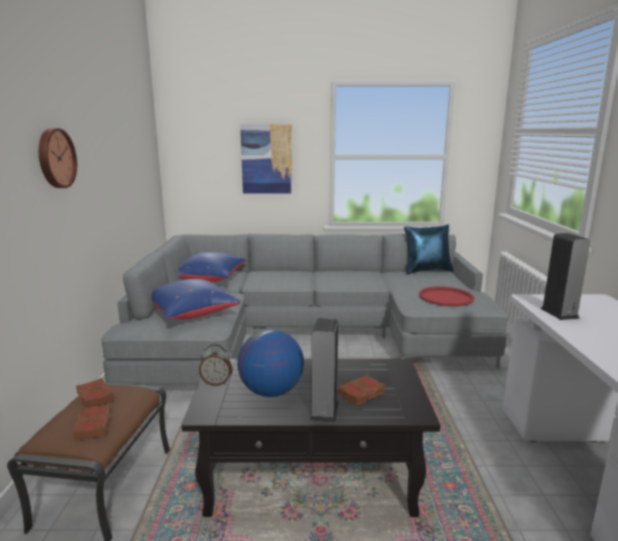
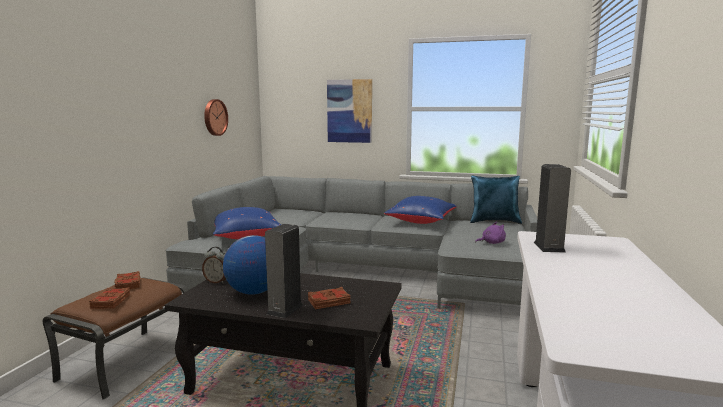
camera: 15 degrees right, 5 degrees down
(55, 158) = (135, 96): wall clock -> wall clock (214, 117)
(210, 280) = (285, 215): blue pillow -> blue pillow (421, 222)
(446, 297) = (491, 243): red tray -> purple plush toy

